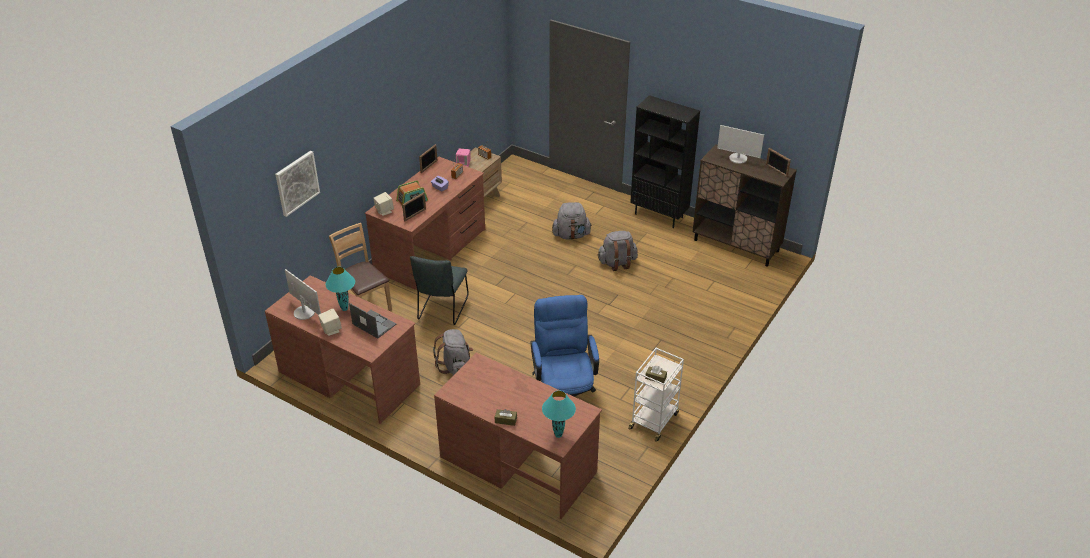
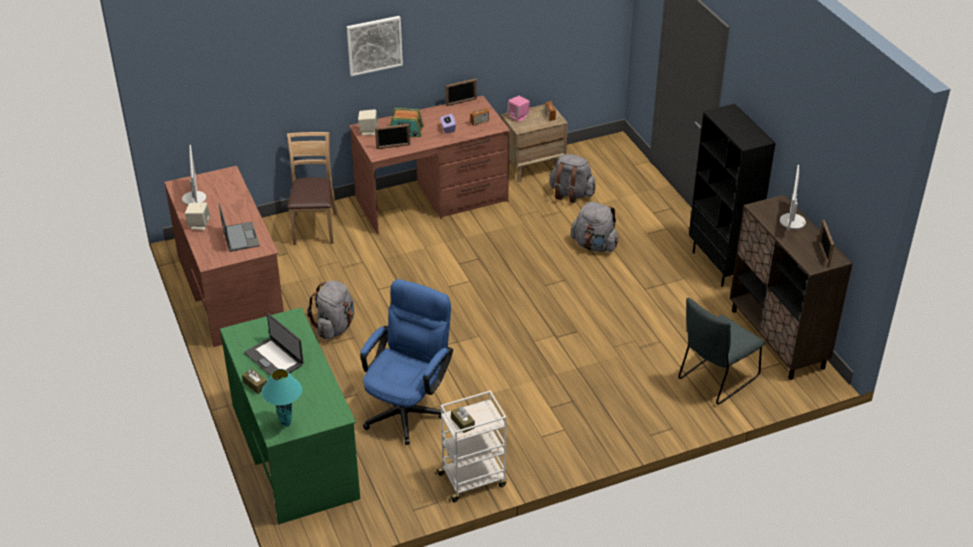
camera: 35 degrees right, 0 degrees up
(297, 183) = (249, 60): picture -> picture (374, 45)
(344, 309) = (231, 211): turquoise table lamp -> none
(442, 310) = (380, 264): grey chair -> grey chair (715, 379)
(498, 396) = (274, 358): none -> laptop
(518, 464) = (295, 450): brown desk -> green desk
(617, 263) = (613, 297): grey backpack -> grey backpack (571, 194)
(738, 158) = (792, 221): monitor -> monitor turned 45 degrees clockwise

